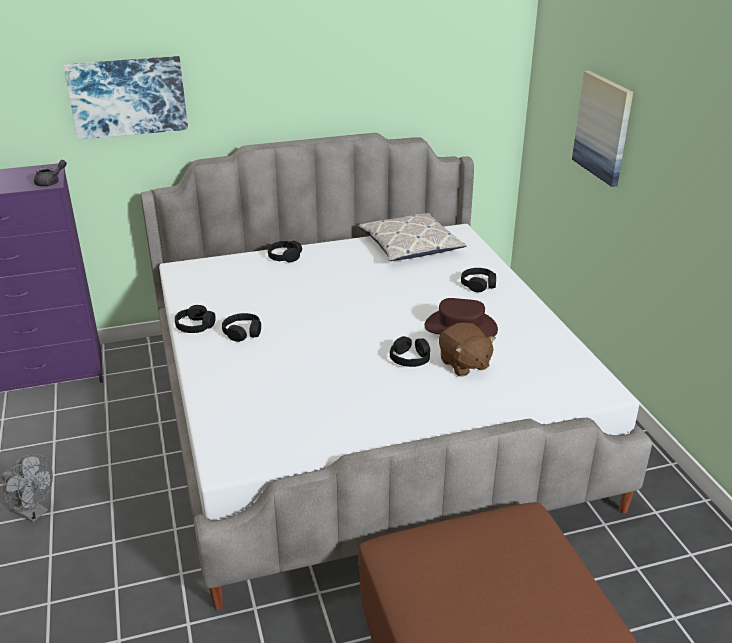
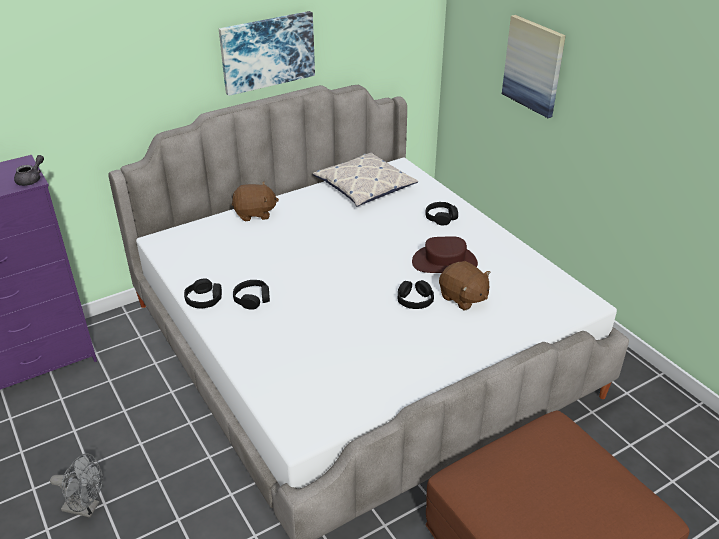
camera: 15 degrees left, 5 degrees up
(127, 96) = (87, 80): picture -> picture (267, 52)
(284, 256) = (255, 214): black headphones -> brown plush toy

